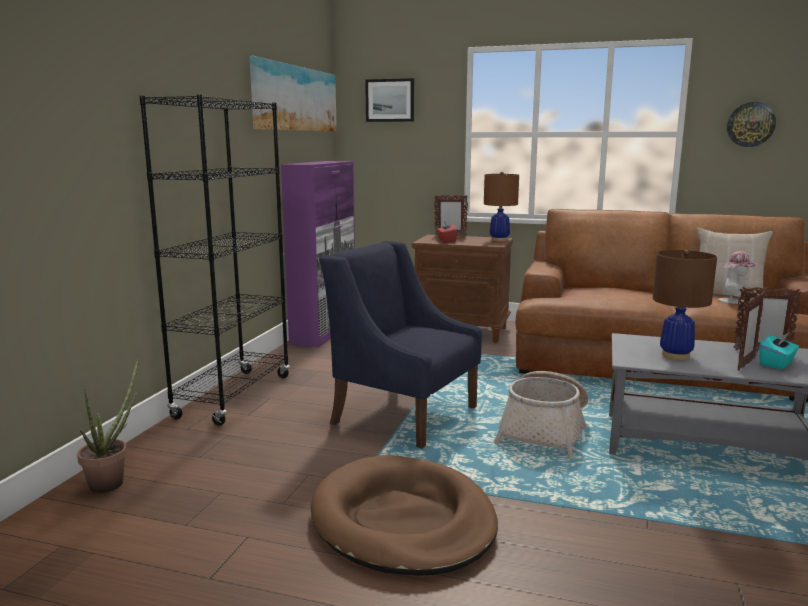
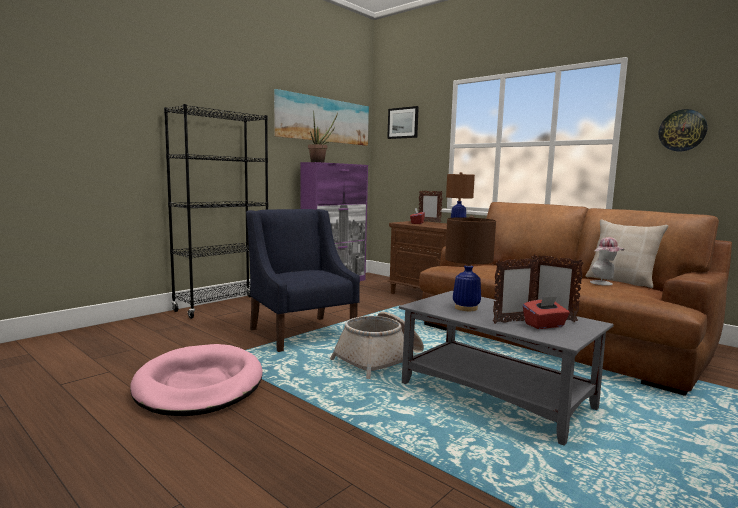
camera: 25 degrees right, 5 degrees down
(112, 481) = (97, 332): potted plant -> potted plant (320, 162)
(403, 521) = (199, 385): brown dog bed -> pink dog bed
(777, 363) = (544, 325): turquoise tissue box -> red tissue box

